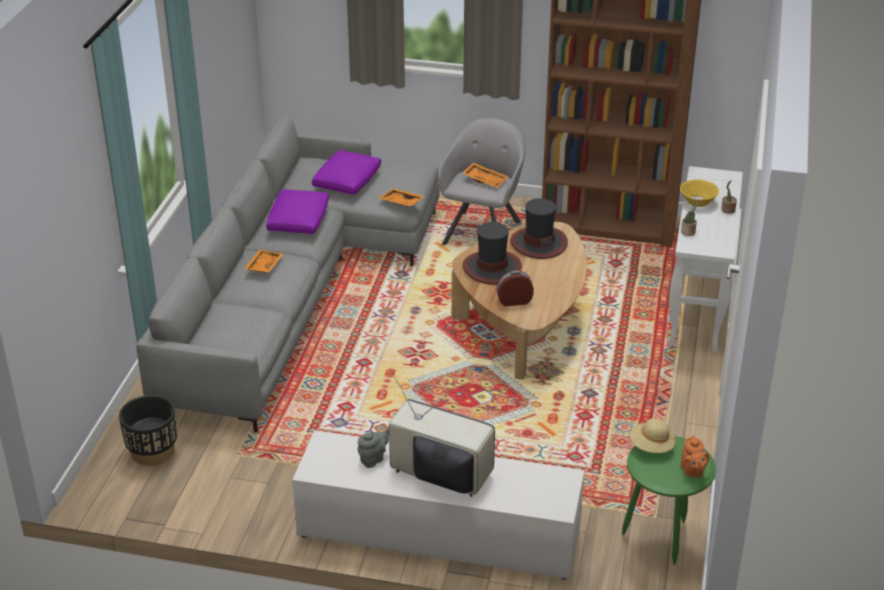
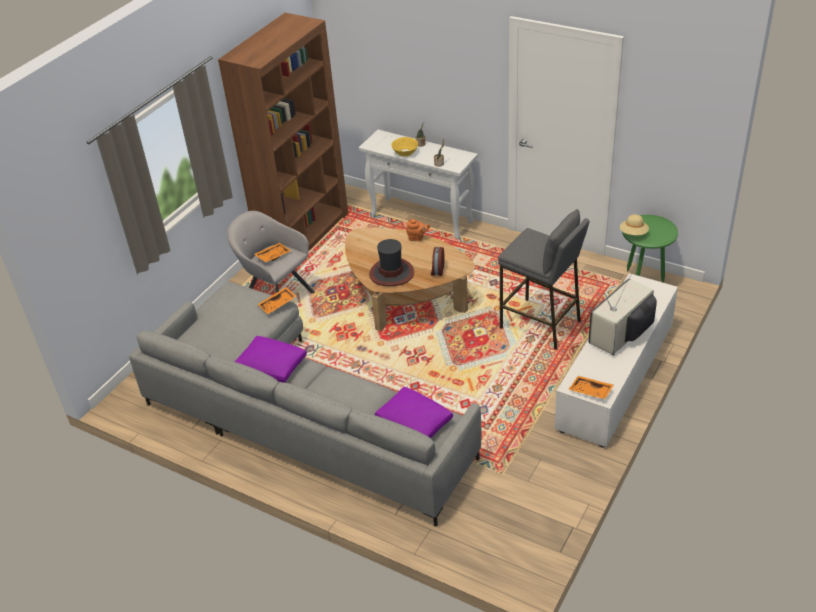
camera: 70 degrees left, 5 degrees up
(152, 451) = (481, 528): black planter -> none
(263, 266) = (331, 394): orange tray -> orange tray (590, 392)
(347, 181) = (226, 329): purple pillow -> purple pillow (413, 422)
(373, 459) = (597, 364): grey teapot -> none
(519, 449) = (540, 325): none -> grey stool
(538, 243) = (371, 246): hat -> none
(692, 472) = (660, 223): orange teapot -> orange teapot (417, 238)

